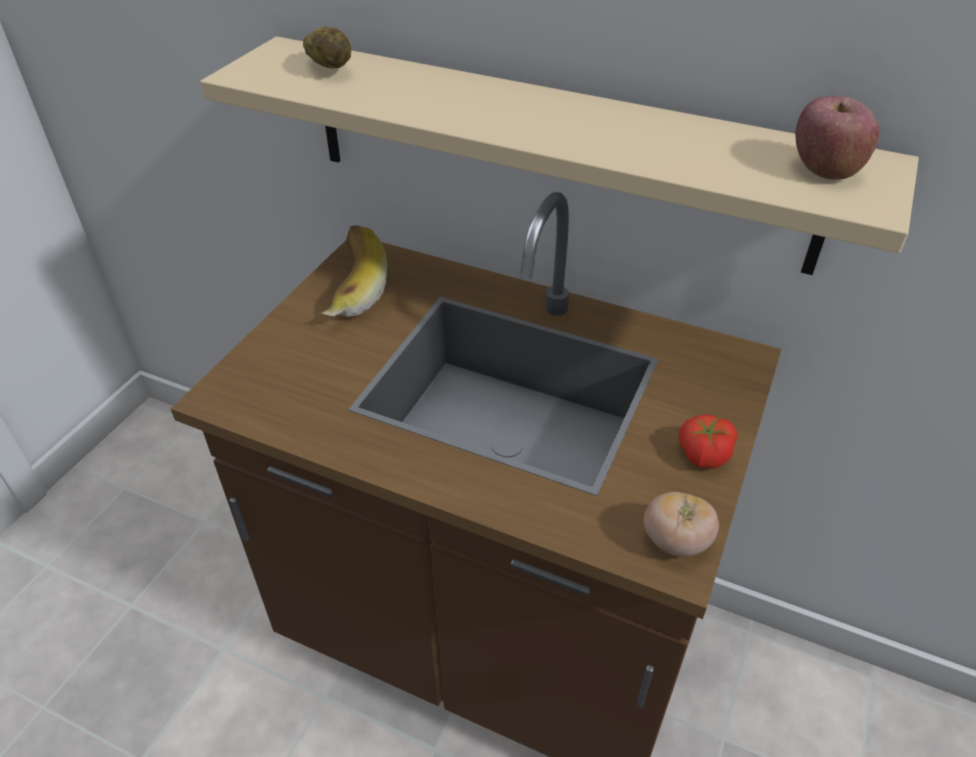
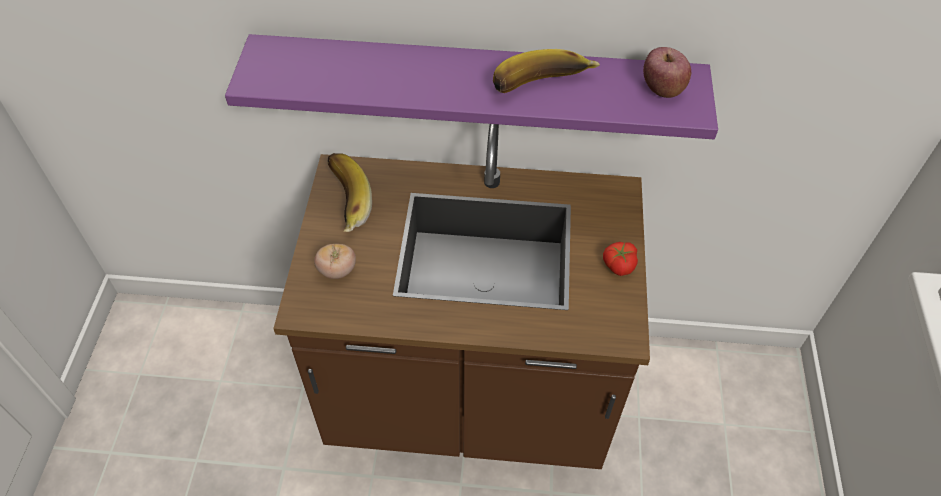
camera: 20 degrees left, 10 degrees up
(329, 68) = (311, 62): potato -> none
(553, 152) = (475, 85): beige shelf -> purple shelf
(631, 139) = (542, 88): none -> banana
(676, 541) = (621, 325): tomato -> tomato (337, 270)

